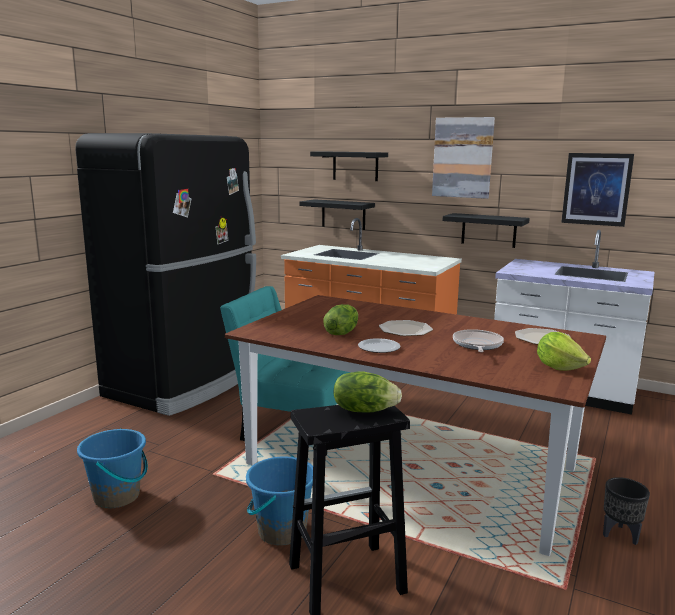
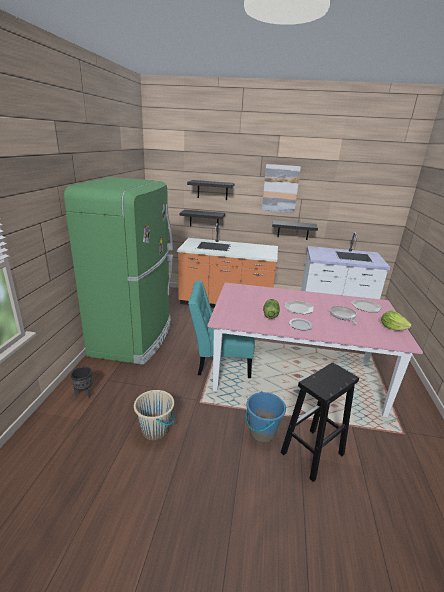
camera: 20 degrees left, 10 degrees up
(117, 496) = (155, 430): blue bucket -> beige bucket
(185, 383) = (134, 337): black fridge -> green fridge
(364, 410) = (333, 374): lettuce -> none
(409, 467) = (295, 376): brown dining table -> pink dining table
(596, 189) = (353, 209): picture -> none
(620, 535) = (406, 398): black planter -> black planter (84, 394)

